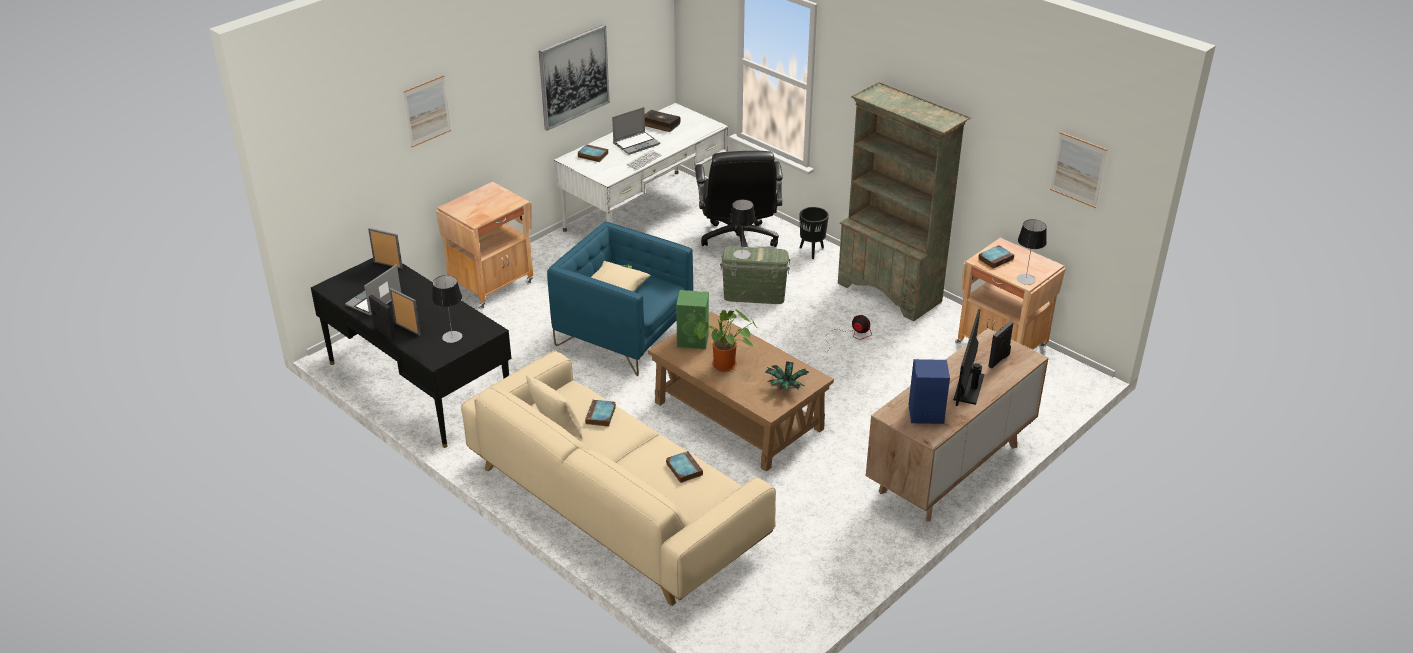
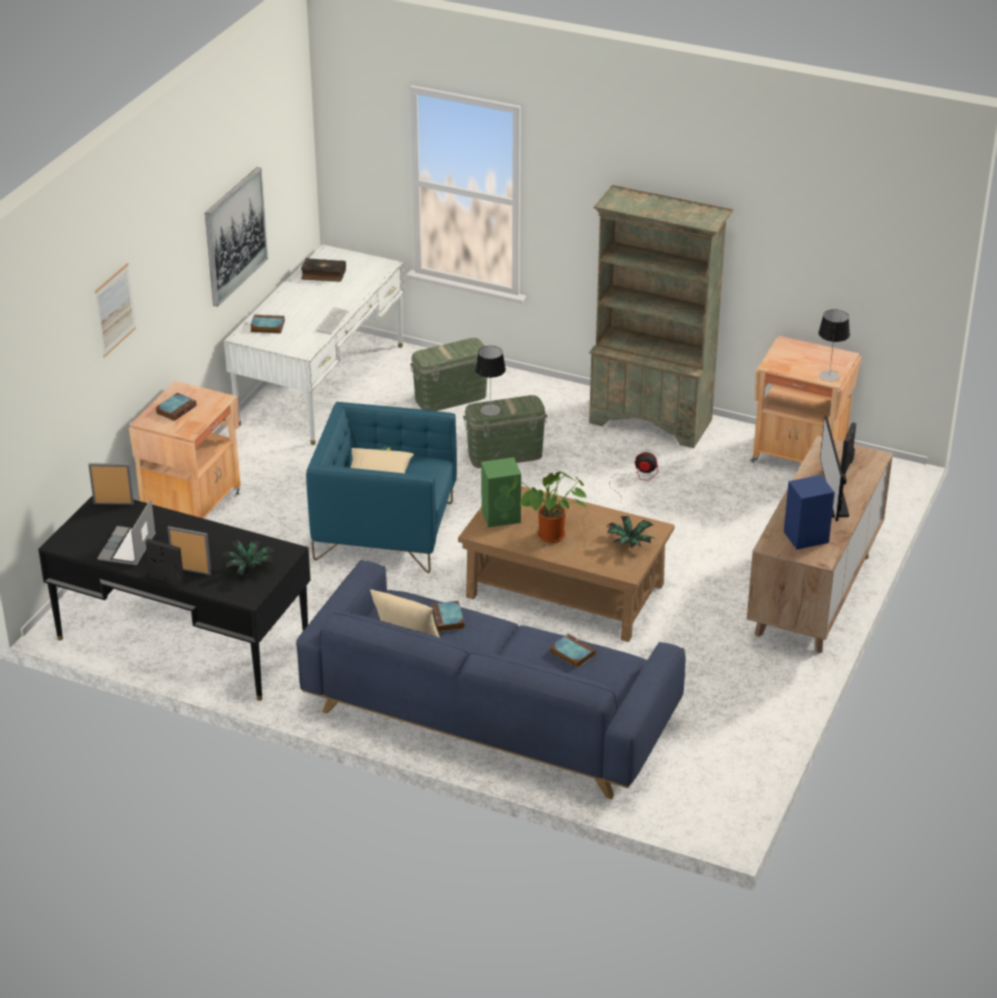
camera: 20 degrees left, 0 degrees up
(452, 337) = (249, 568): table lamp -> potted plant
(614, 505) = (489, 714): beige sofa -> blue sofa
(636, 144) = (310, 303): laptop -> none
(738, 242) = (450, 398): black office chair -> green storage box
(812, 251) = (541, 392): black planter -> none
(995, 259) = (787, 360): book -> book (176, 409)
(1078, 169) = (866, 247): picture -> none

